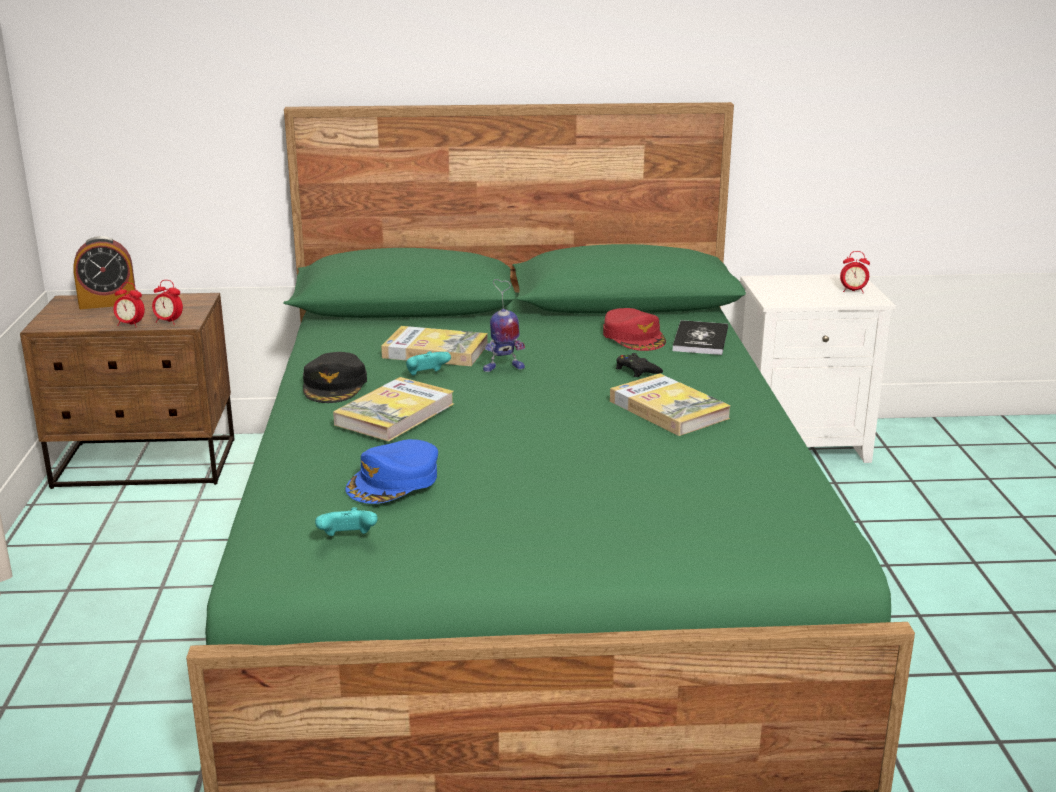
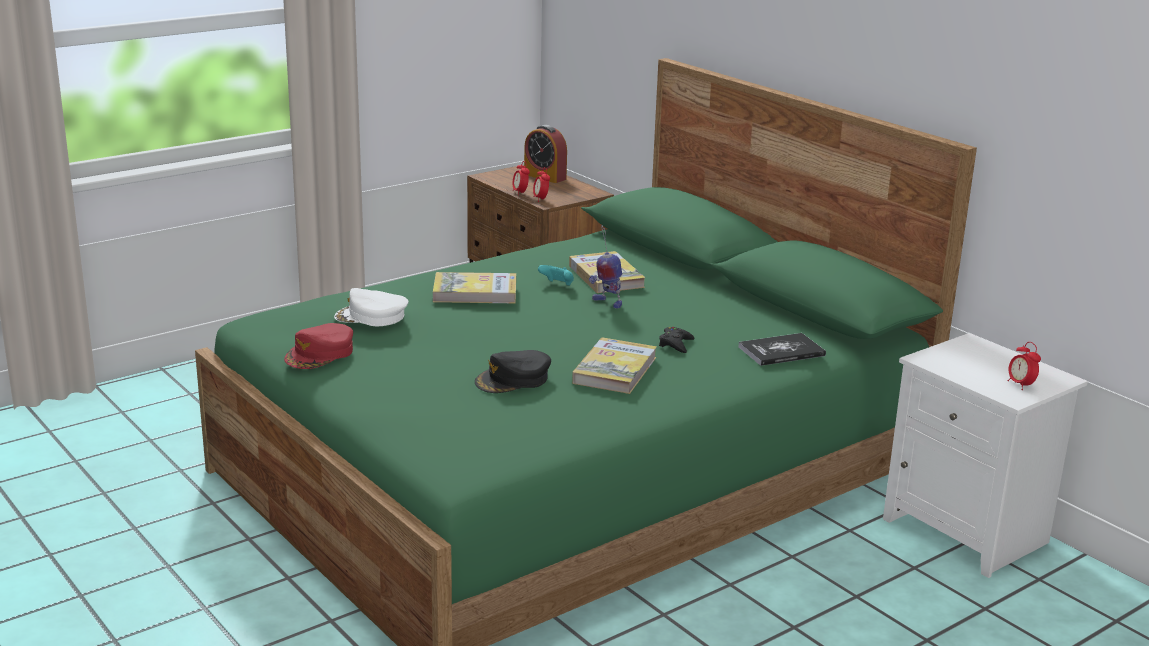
camera: 55 degrees right, 0 degrees up
(335, 386) = (502, 267): black cap -> black cap (513, 380)
(347, 539) = (295, 328): turquoise game controller -> none
(394, 481) = (371, 316): blue cap -> white cap
(634, 337) = (745, 328): red cap -> red cap (320, 354)

